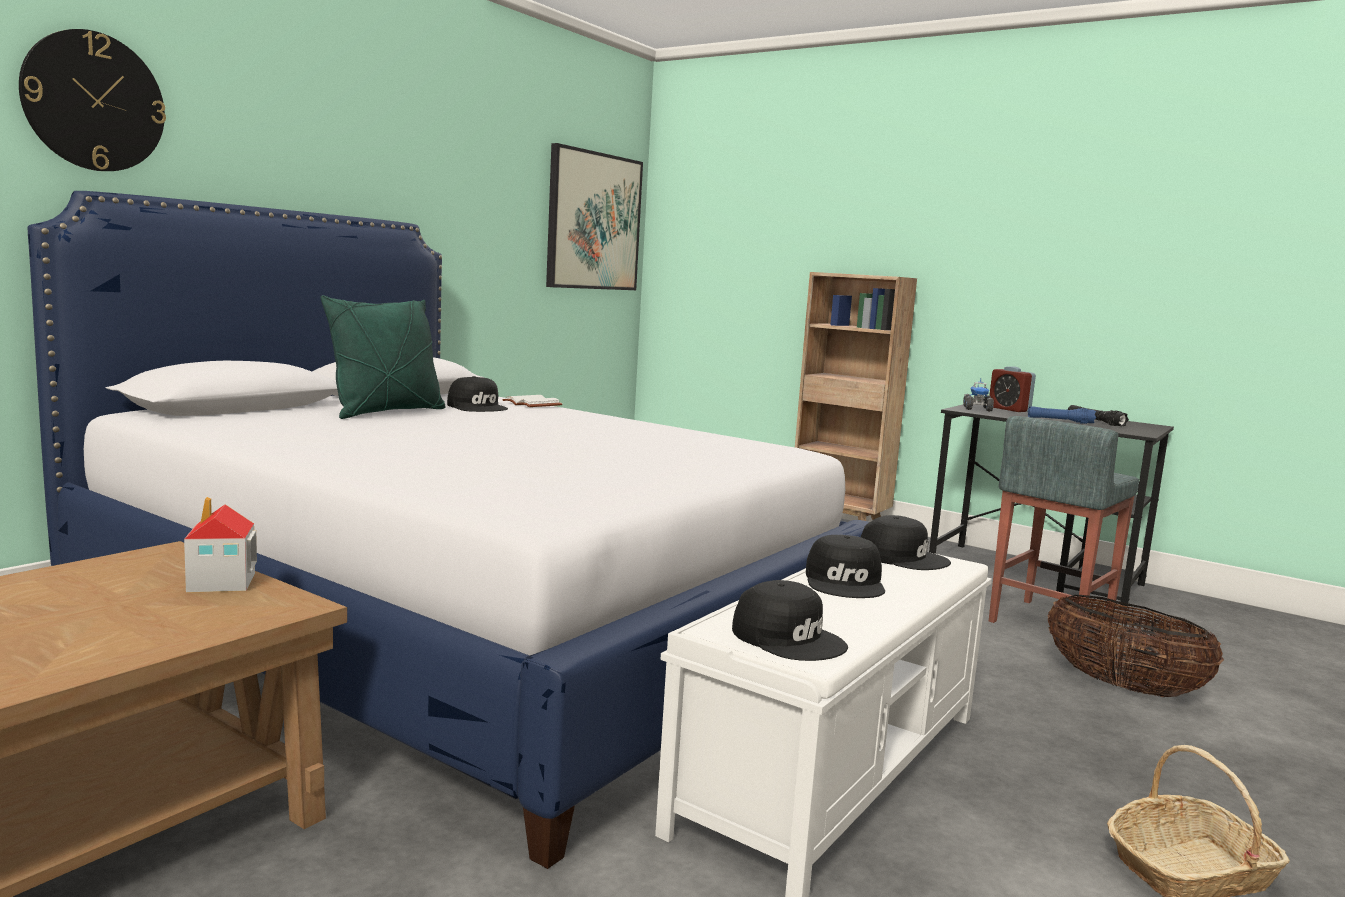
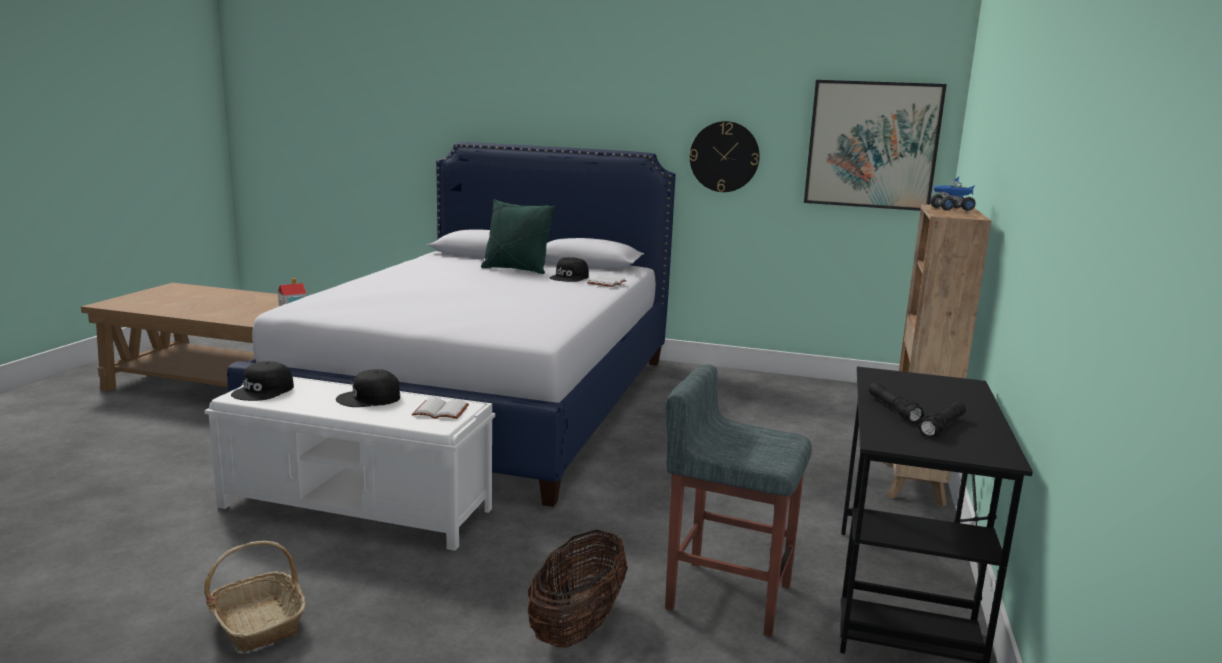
camera: 70 degrees right, 5 degrees up
(94, 102) = (475, 97): wall clock -> wall clock (724, 156)
(902, 557) = (442, 411): black cap -> white book
(978, 409) = (900, 379): toy truck -> toy truck (951, 209)
(1009, 409) = (945, 392): alarm clock -> none
(1060, 421) = (893, 409): blue flashlight -> black flashlight

